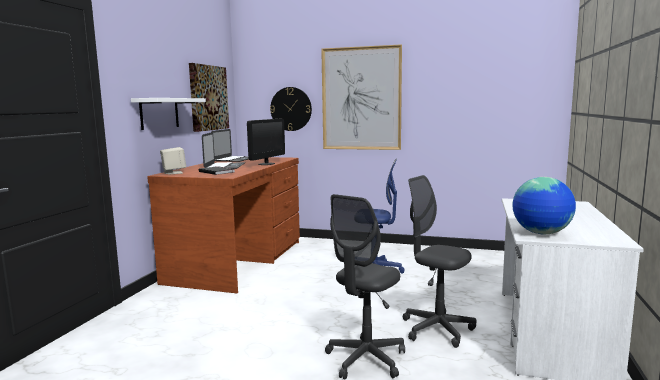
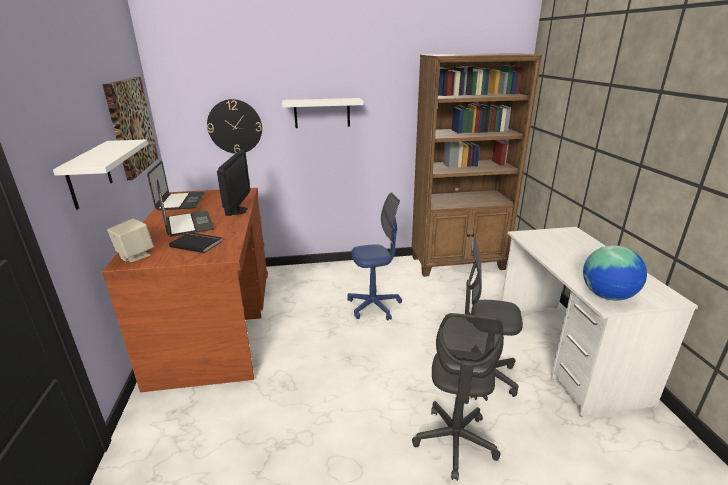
camera: 25 degrees left, 15 degrees up
(361, 99) = (322, 113): picture -> white shelf
(492, 258) = (458, 263): none -> brown bookcase

